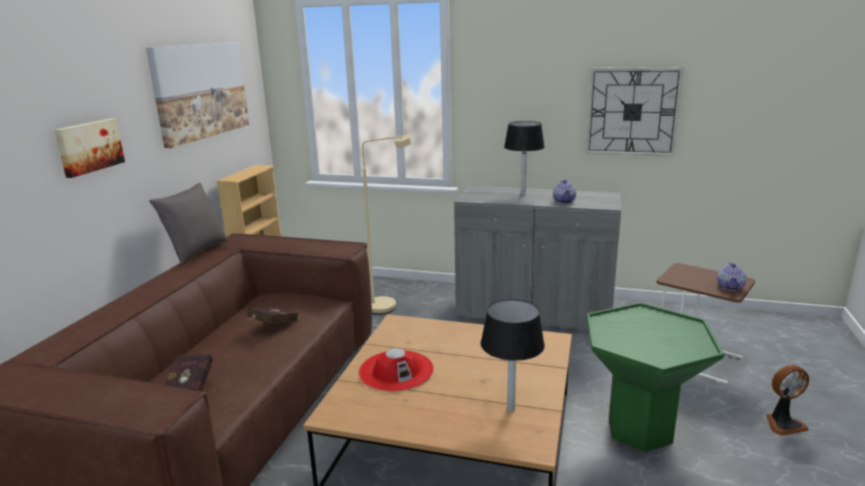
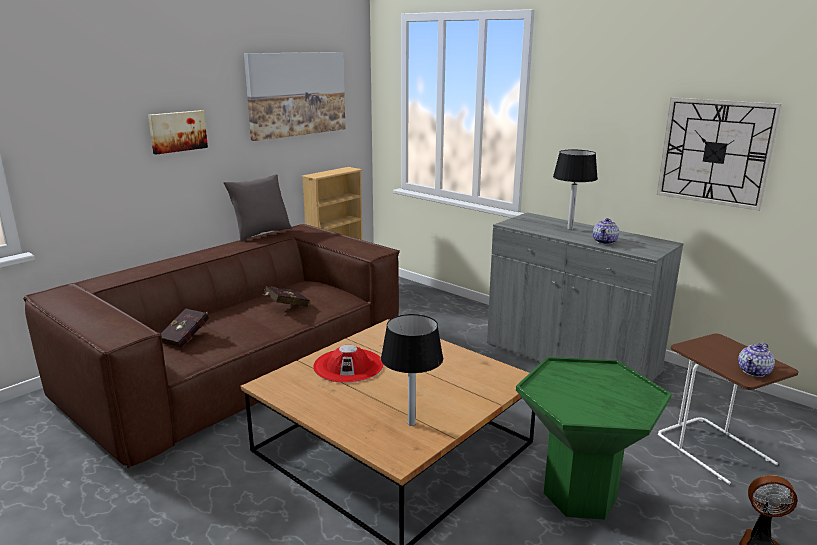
camera: 25 degrees right, 0 degrees up
(388, 305) = (435, 318): beige floor lamp -> none

